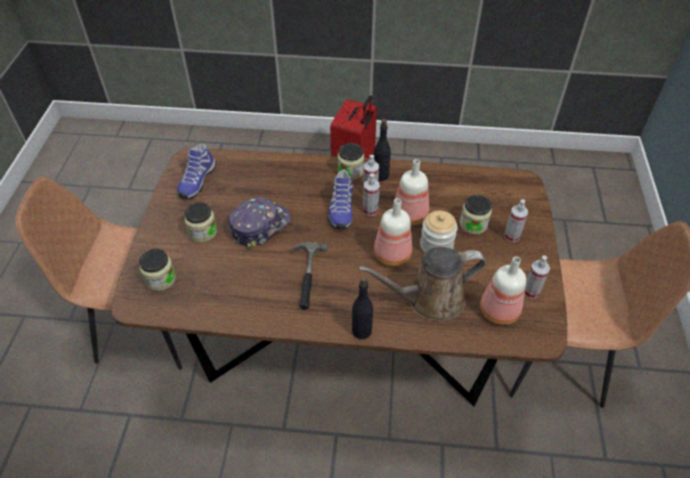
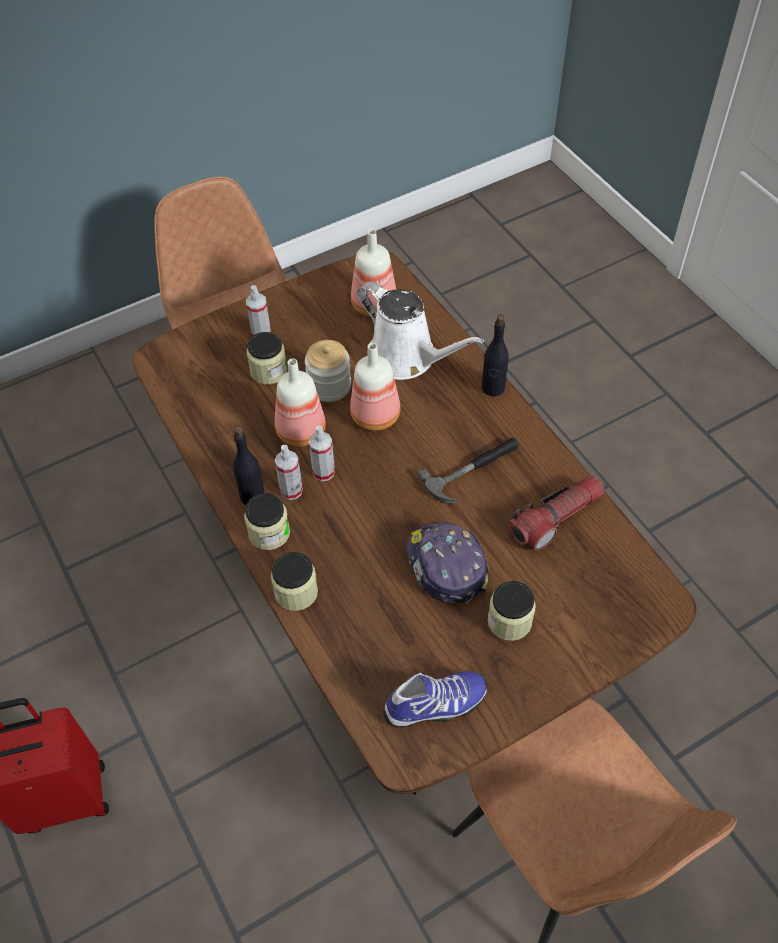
camera: 125 degrees left, 5 degrees up
(160, 279) = (611, 607): jar -> jar (296, 592)
(235, 294) = (556, 518): none -> flashlight
(260, 226) = (445, 566): cap -> cap turned 60 degrees clockwise
(341, 209) = (346, 501): shoe -> none
(429, 299) = (407, 358): brown watering can -> white watering can
(531, 291) = (328, 292): spray bottle -> none

